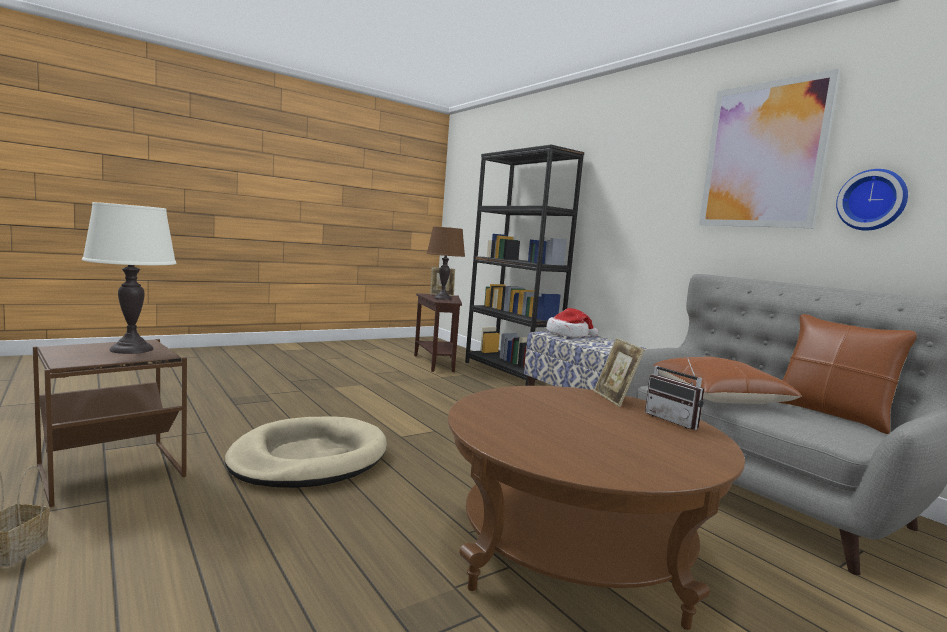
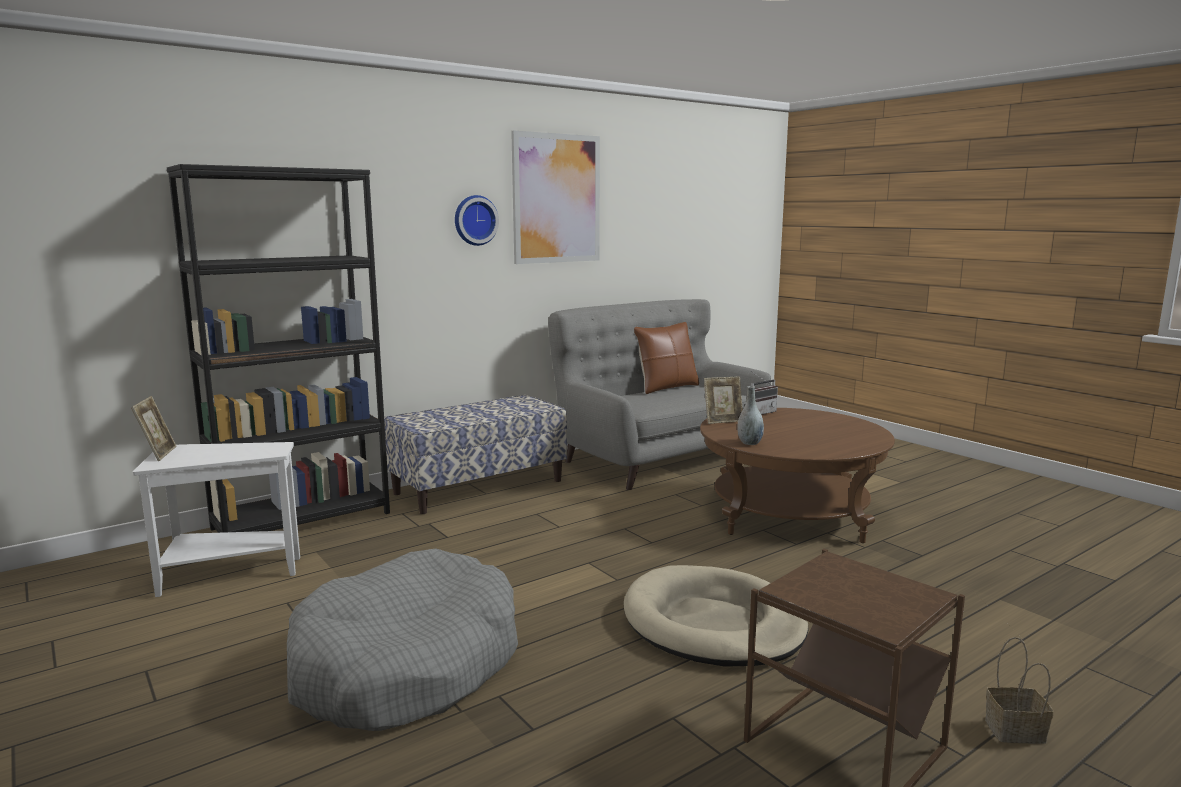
camera: 90 degrees left, 5 degrees up
(132, 349) = (831, 583): white table lamp -> none
(319, 387) = (406, 665): none -> grey dog bed
(437, 363) = (225, 573): brown side table -> white side table
(442, 298) = (226, 452): brown table lamp -> none
(514, 395) = (749, 443): none -> grey vase
(568, 334) = (427, 419): hat -> none
(718, 396) = (654, 402): brown pillow -> none
(872, 200) = (625, 238): wall clock -> wall clock (474, 220)

